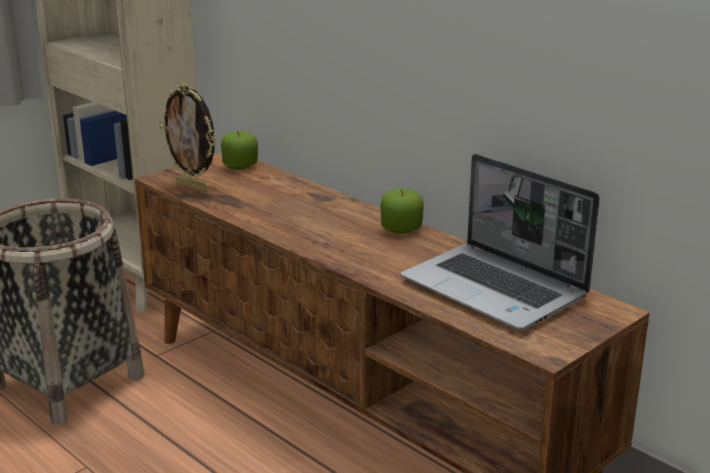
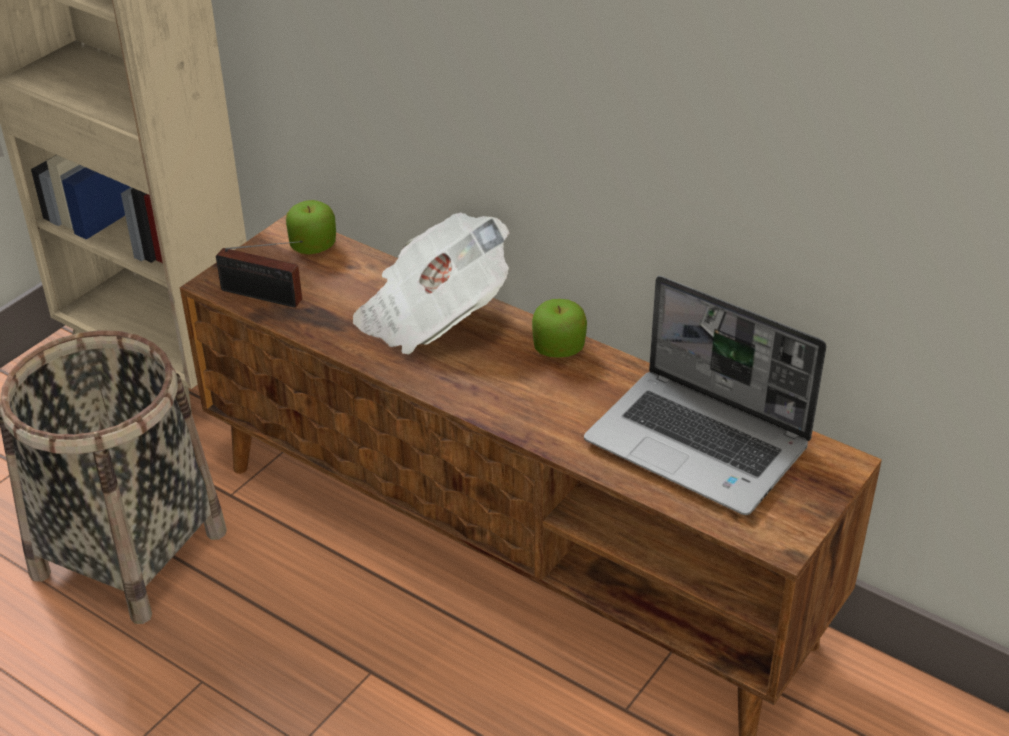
camera: 10 degrees left, 15 degrees up
(193, 187) = (265, 297): picture frame -> radio
(311, 205) = (432, 316): none -> newspaper

